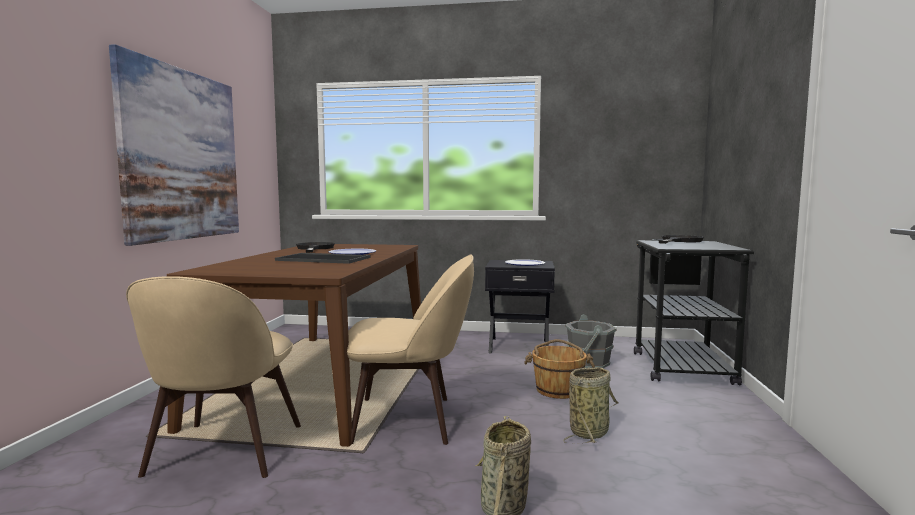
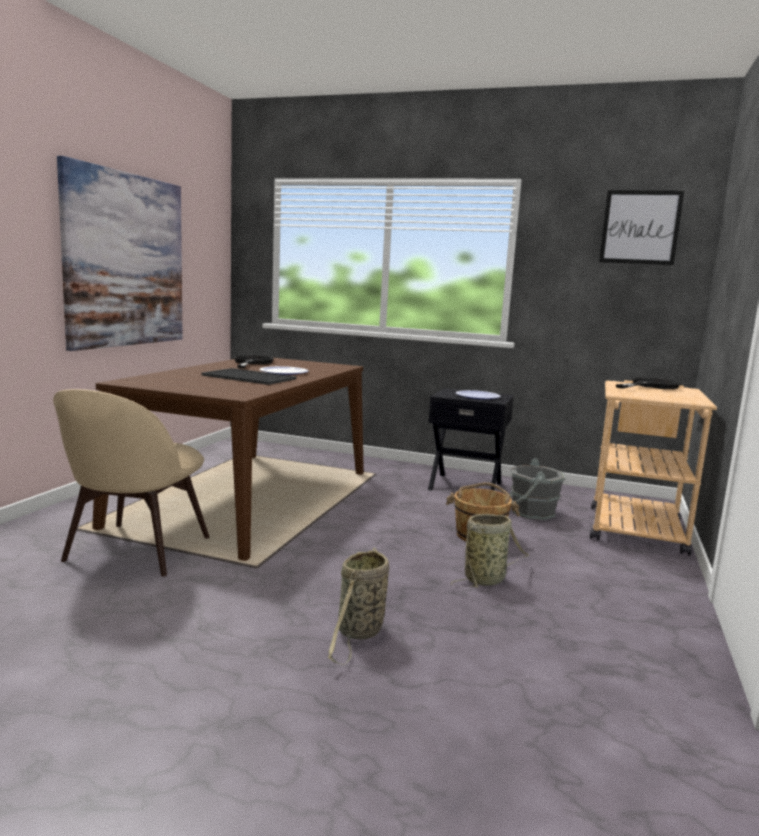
camera: 10 degrees right, 5 degrees up
(408, 420) = (312, 545): beige chair -> none
(644, 112) = (640, 227): none -> picture
(679, 364) = (635, 526): black cart -> beige cart

